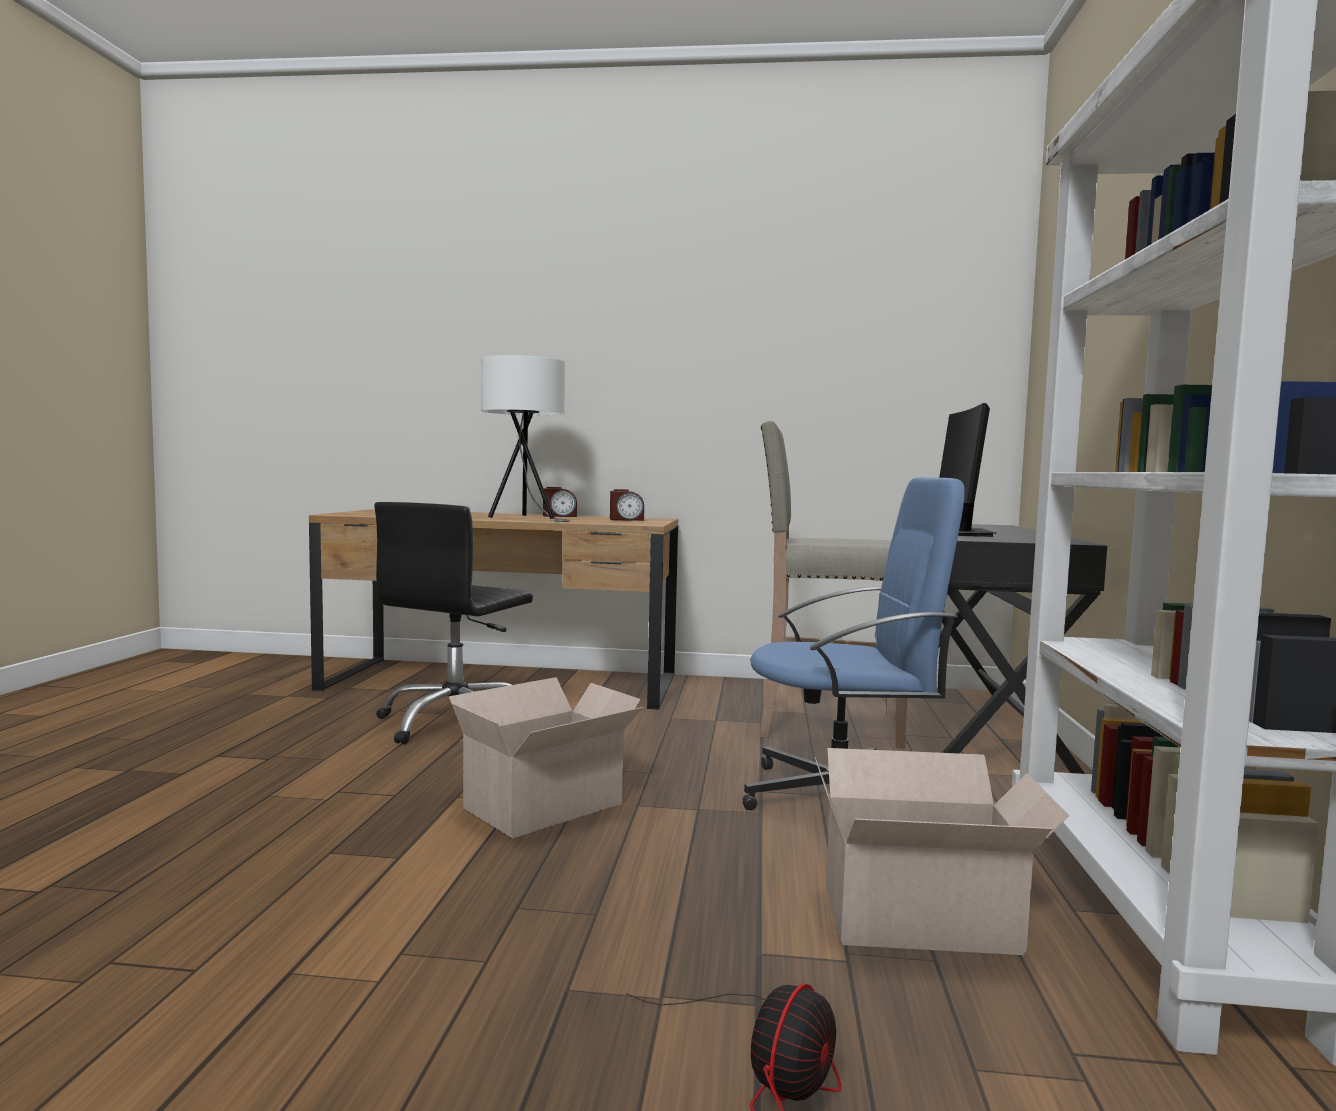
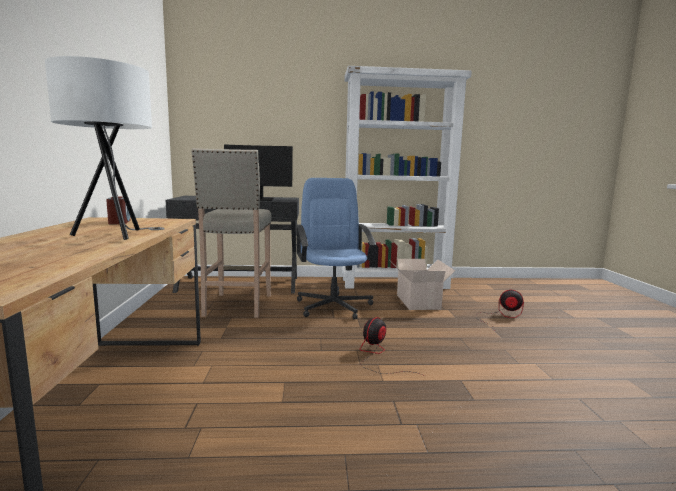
camera: 100 degrees left, 5 degrees up
(455, 722) = (232, 413): black office chair -> none
(548, 805) = (377, 355): cardboard box -> fan
(559, 516) = (59, 232): alarm clock -> none

